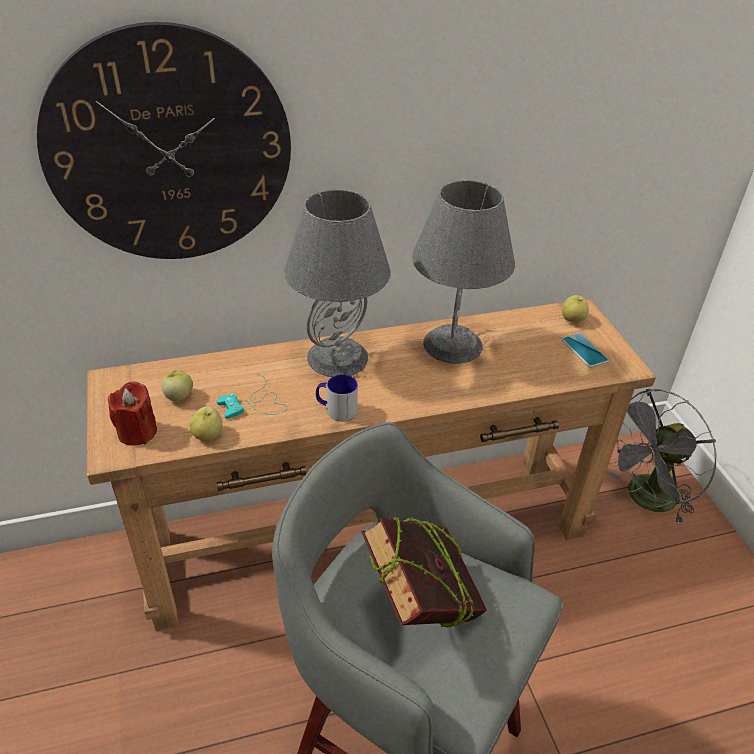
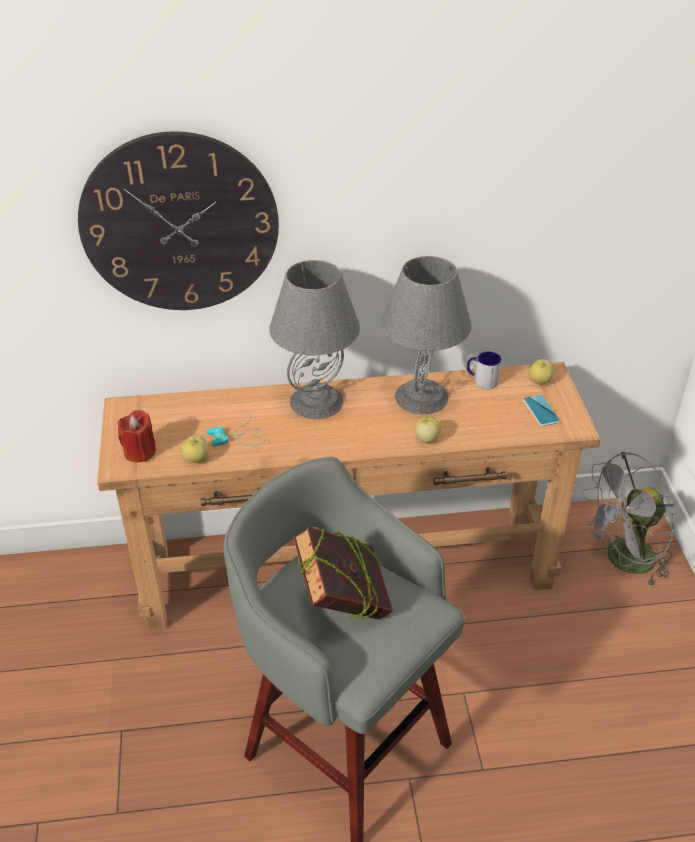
camera: 10 degrees right, 0 degrees up
(178, 396) = (176, 425): apple -> apple (426, 438)
(336, 410) = (306, 446): mug -> mug (481, 380)

